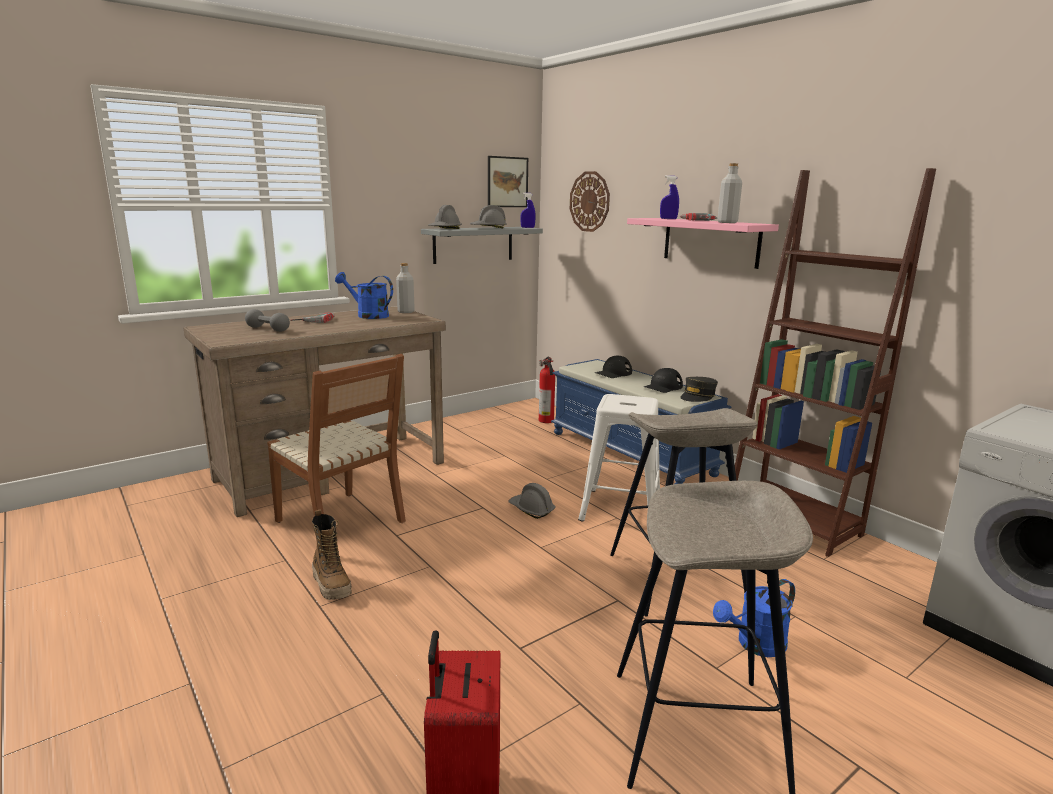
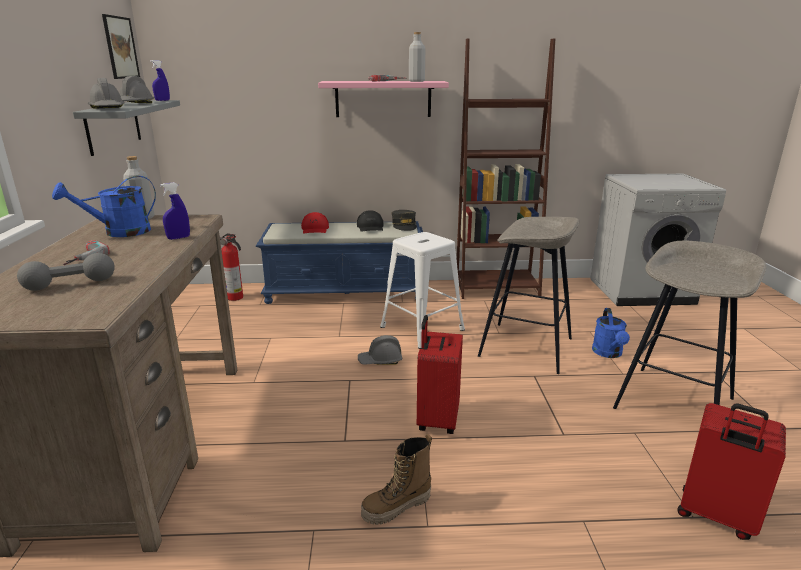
camera: 55 degrees left, 5 degrees up
(332, 585) = (396, 507): boot -> boot turned 150 degrees clockwise
(342, 525) = (284, 468): chair -> none
(468, 566) = (436, 419): none -> red suitcase
(589, 201) = (228, 68): wall clock -> none
(613, 373) = (315, 229): black cap -> red cap
(668, 219) = (350, 81): blue spray bottle -> blue spray bottle (178, 238)

